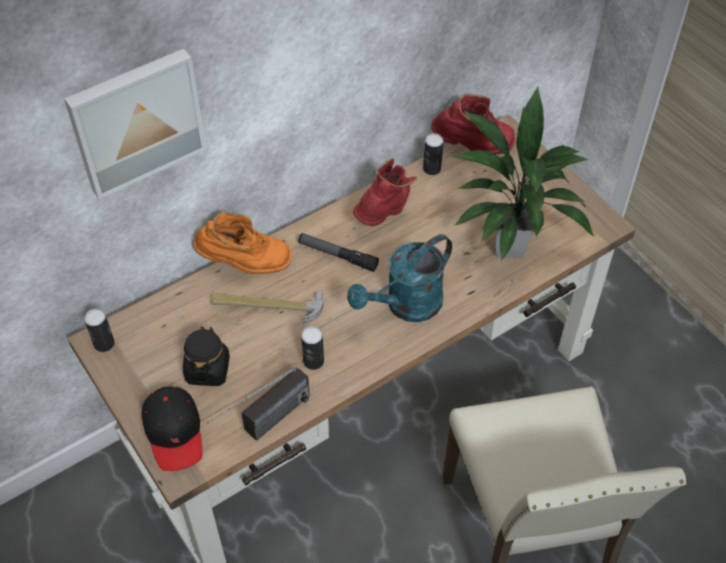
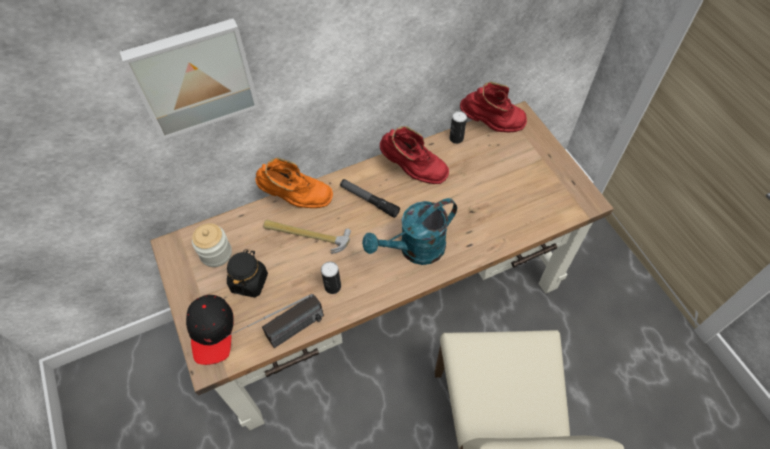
camera: 10 degrees right, 5 degrees up
(104, 343) = (176, 249): can -> none
(157, 342) = (216, 254): none -> jar
(385, 214) = (412, 171): red boot -> red boot turned 75 degrees clockwise
(508, 249) = (505, 212): potted plant -> none

